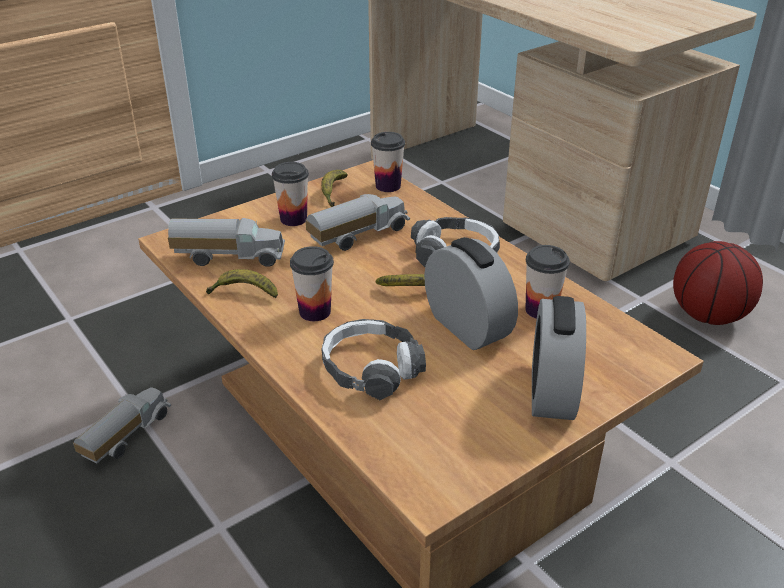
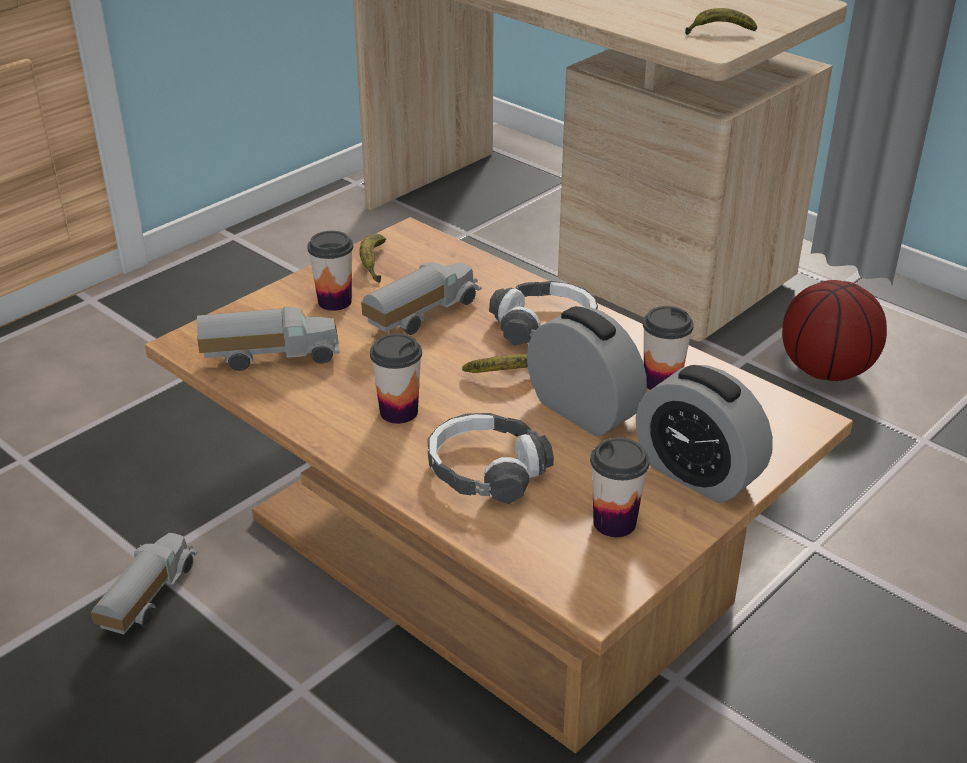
camera: 10 degrees left, 0 degrees up
(244, 293) = (304, 398): banana -> banana (719, 32)
(388, 186) = (438, 249): cup -> cup (614, 523)
(551, 393) = (697, 474): alarm clock -> alarm clock turned 45 degrees counterclockwise

